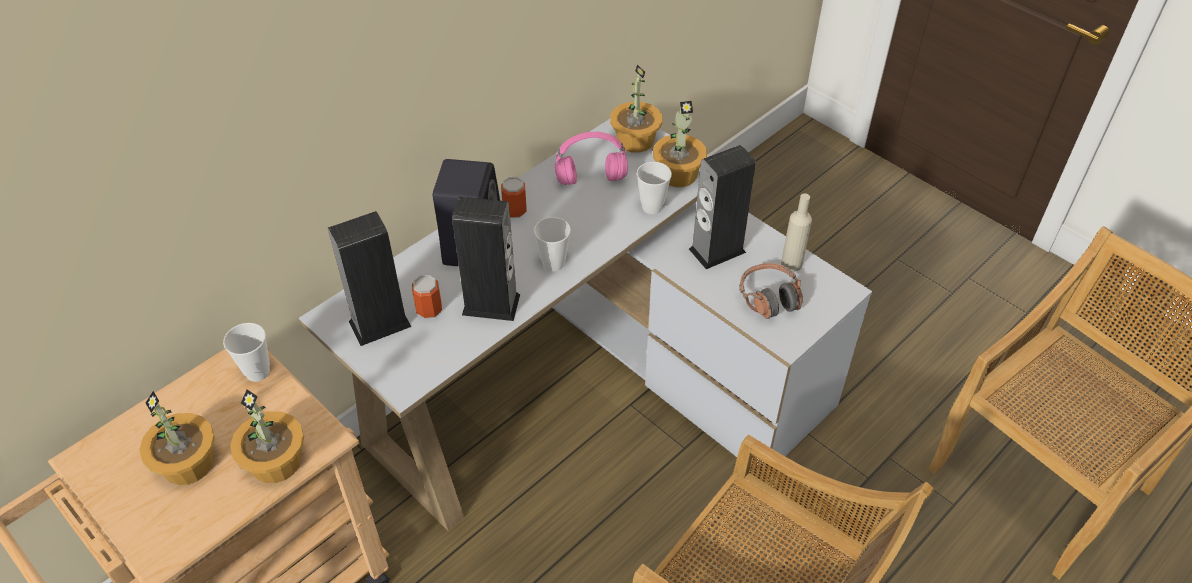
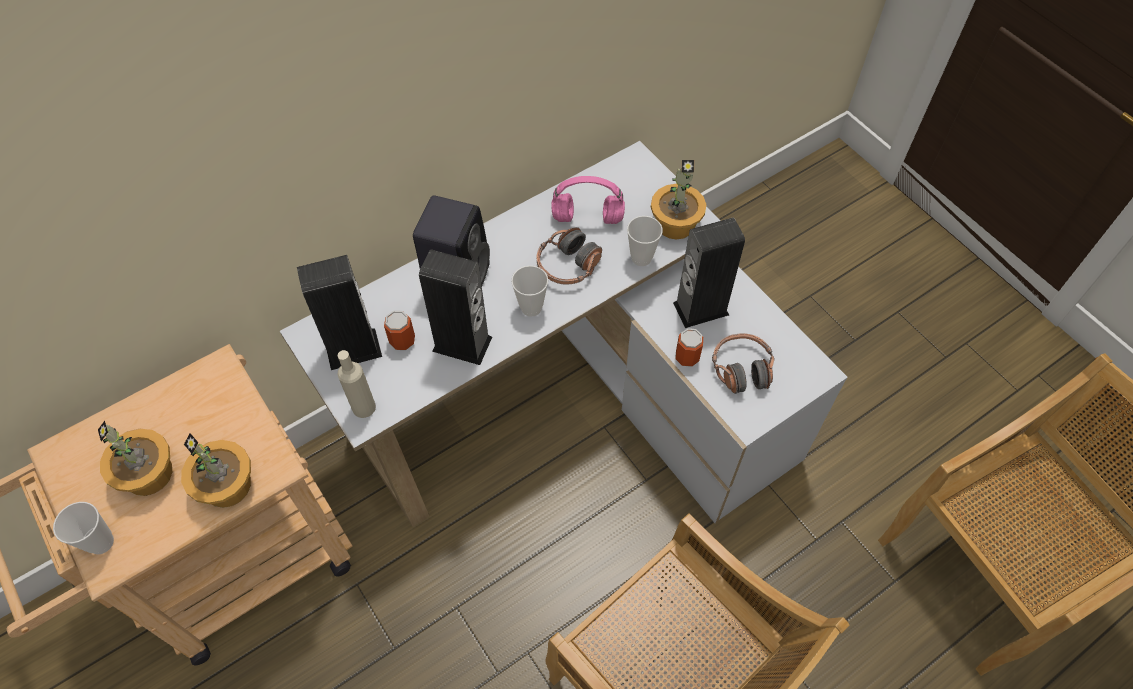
camera: 10 degrees right, 10 degrees up
(257, 372) = (228, 388): cup -> cup (101, 542)
(515, 210) = (505, 243): can -> can (687, 357)
(581, 222) = (568, 265): none -> headphones
(634, 140) = (640, 179): potted plant -> none
(791, 264) = (772, 334): beige bottle -> beige bottle (364, 407)

